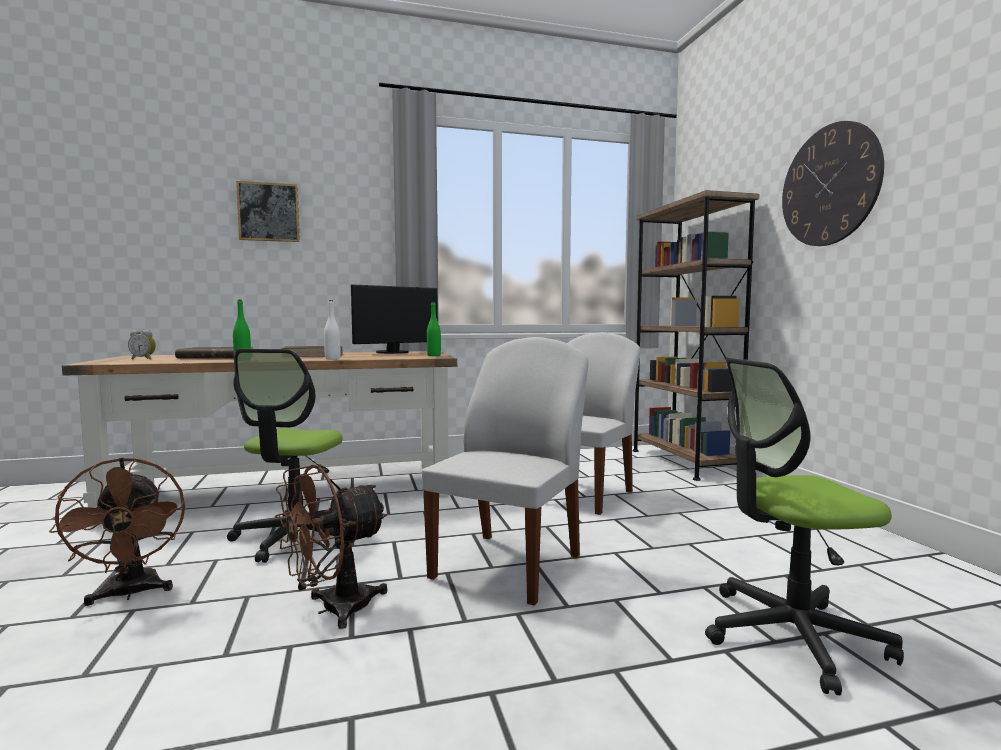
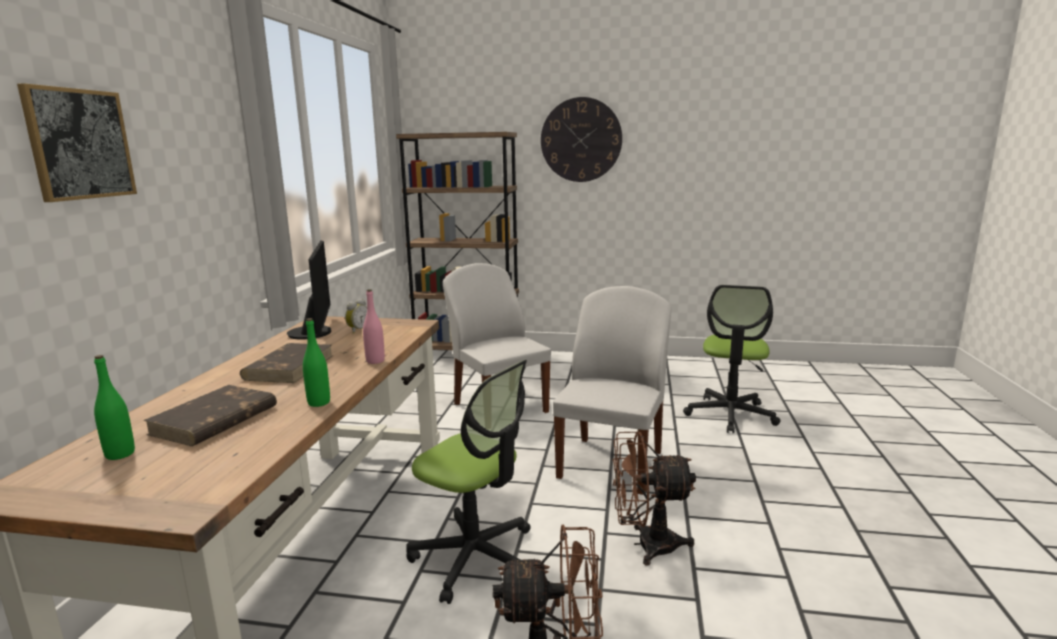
camera: 65 degrees left, 10 degrees up
(143, 359) = (159, 472): alarm clock -> alarm clock (357, 330)
(332, 359) = (375, 361): white bottle -> pink bottle
(333, 609) = (646, 545): brown fan -> brown fan turned 105 degrees clockwise
(434, 355) = (398, 323): green bottle -> green bottle (120, 454)
(509, 565) = (612, 463): white chair -> white chair turned 60 degrees clockwise

